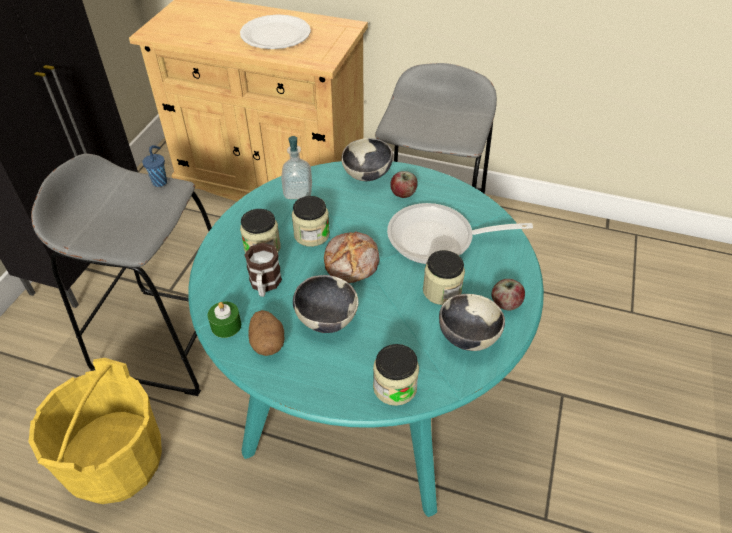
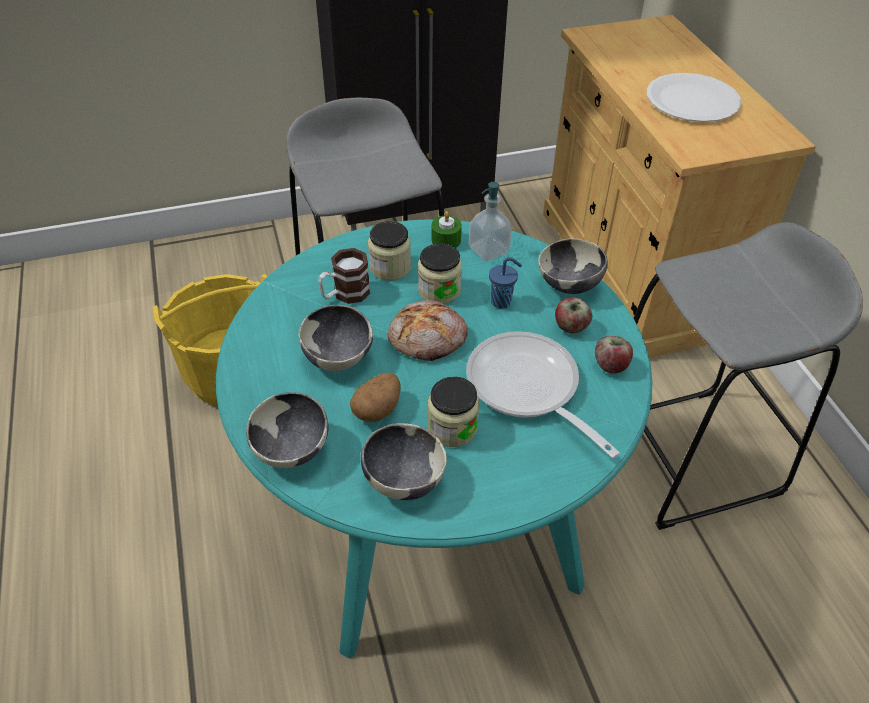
camera: 55 degrees right, 0 degrees up
(160, 182) = (418, 164): blue cup -> blue cup (502, 302)
(226, 325) = (277, 296): green candle -> green candle (446, 240)
(267, 342) = (279, 332): potato -> potato (377, 409)
(395, 387) = (292, 450): jar -> bowl
(505, 303) = (483, 493): apple -> apple (611, 365)

